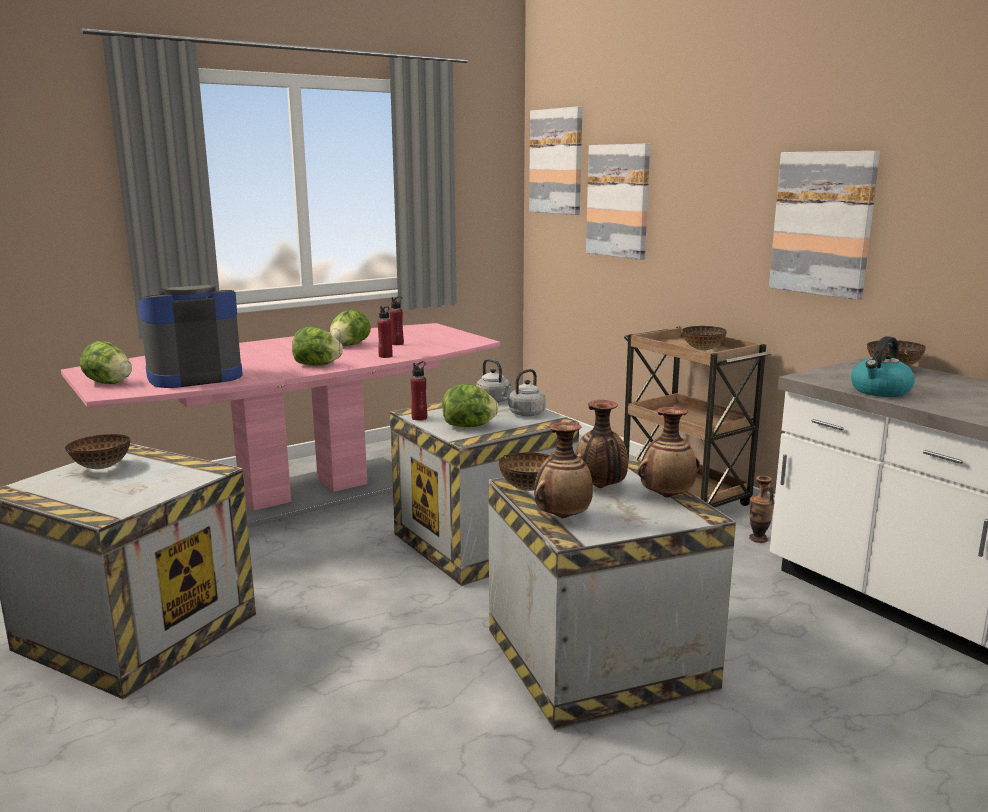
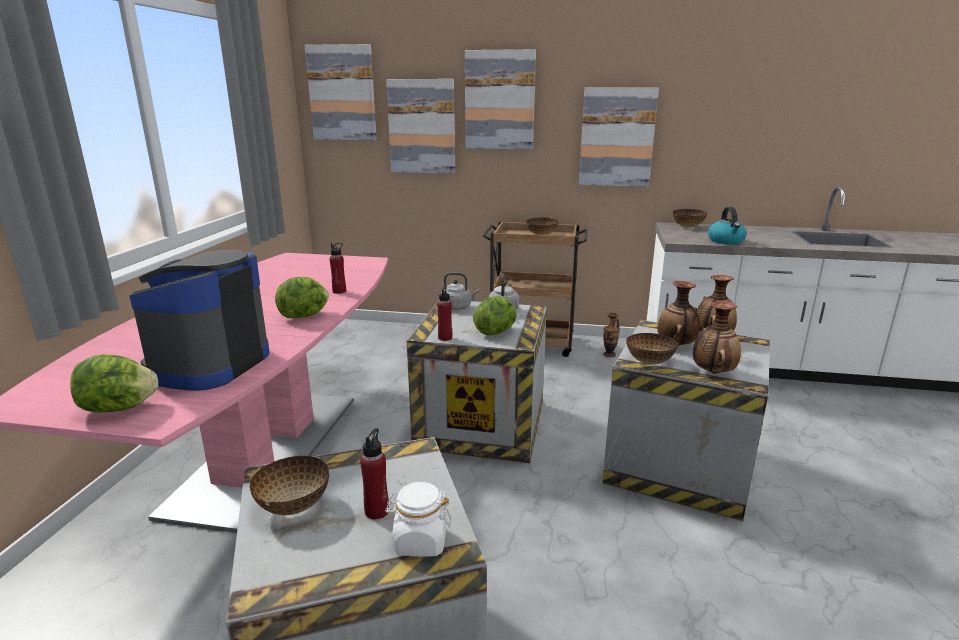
camera: 45 degrees left, 5 degrees up
(101, 506) = (420, 541): none -> white jar
(349, 345) = (273, 289): lettuce -> none
(397, 344) = (313, 278): red bottle -> red bottle (377, 511)
(693, 170) = (500, 100): none -> picture

